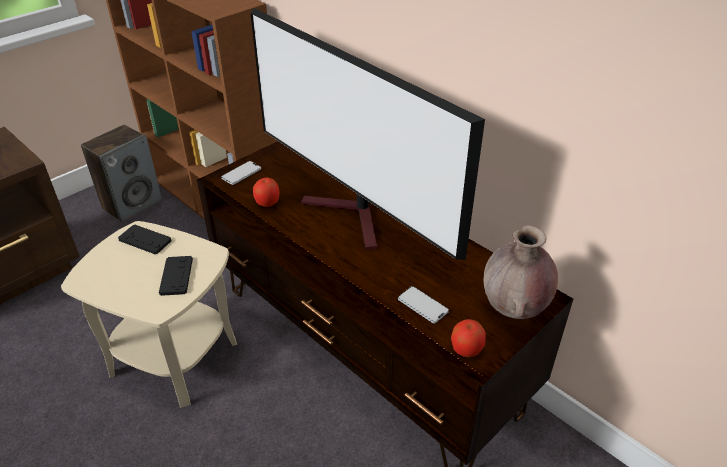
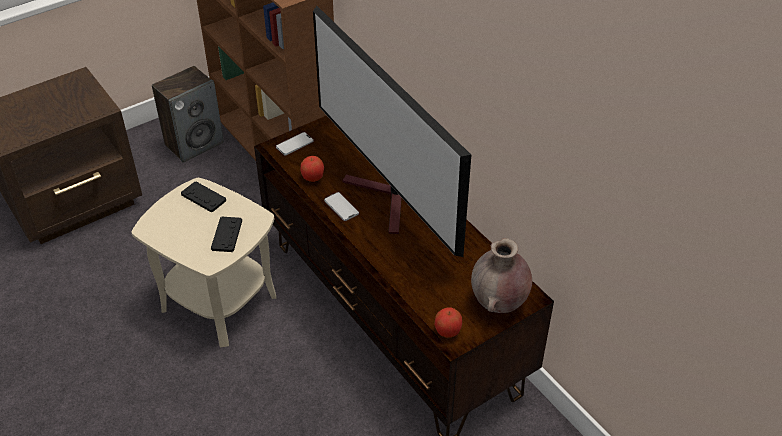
camera: 10 degrees right, 5 degrees up
(422, 305) = (423, 290): phone -> phone (341, 207)

